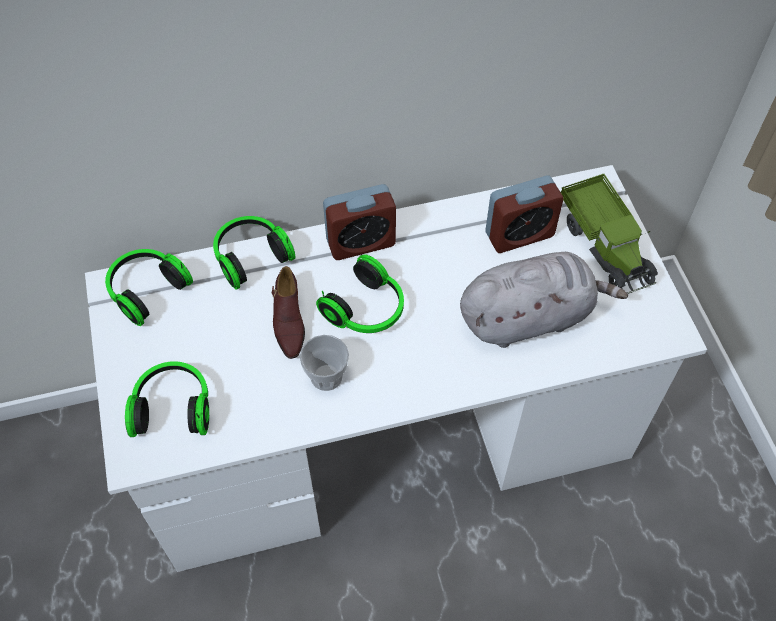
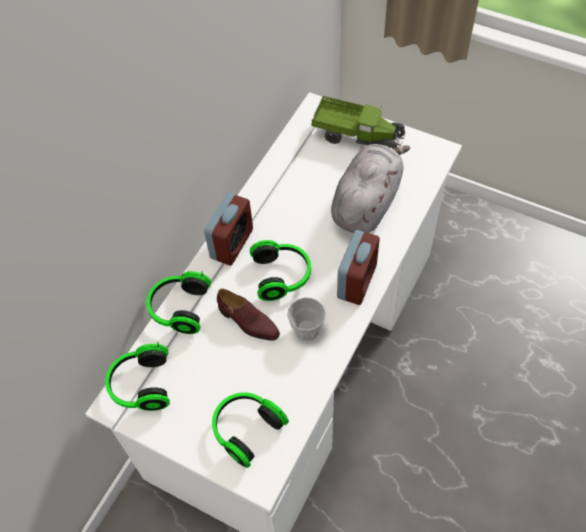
camera: 45 degrees left, 0 degrees up
(519, 235) = (309, 166): alarm clock -> alarm clock (357, 282)

